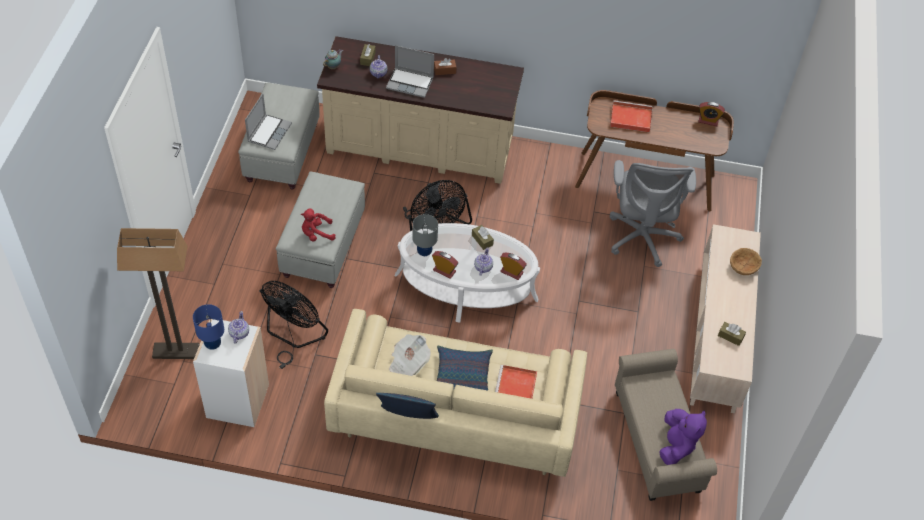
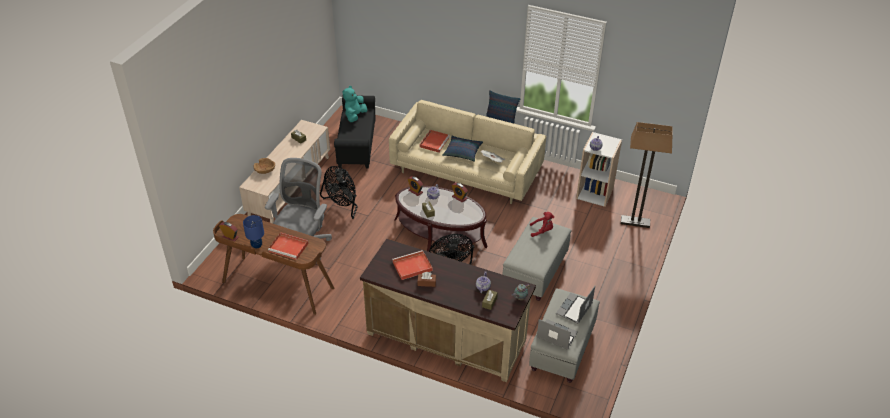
camera: 165 degrees left, 10 degrees down
(213, 345) = (610, 145): blue table lamp -> blue table lamp (256, 245)
(290, 334) = (561, 222): black fan -> black fan (343, 203)
(410, 83) = (458, 275): laptop -> laptop (556, 335)
(423, 252) = (470, 210): grey table lamp -> none
(466, 287) = (440, 233): white coffee table -> brown coffee table
(468, 86) = (411, 267): none -> red tray
(657, 441) = (356, 145): beige ottoman -> black ottoman
(676, 445) = (355, 116): purple plush toy -> turquoise plush toy

